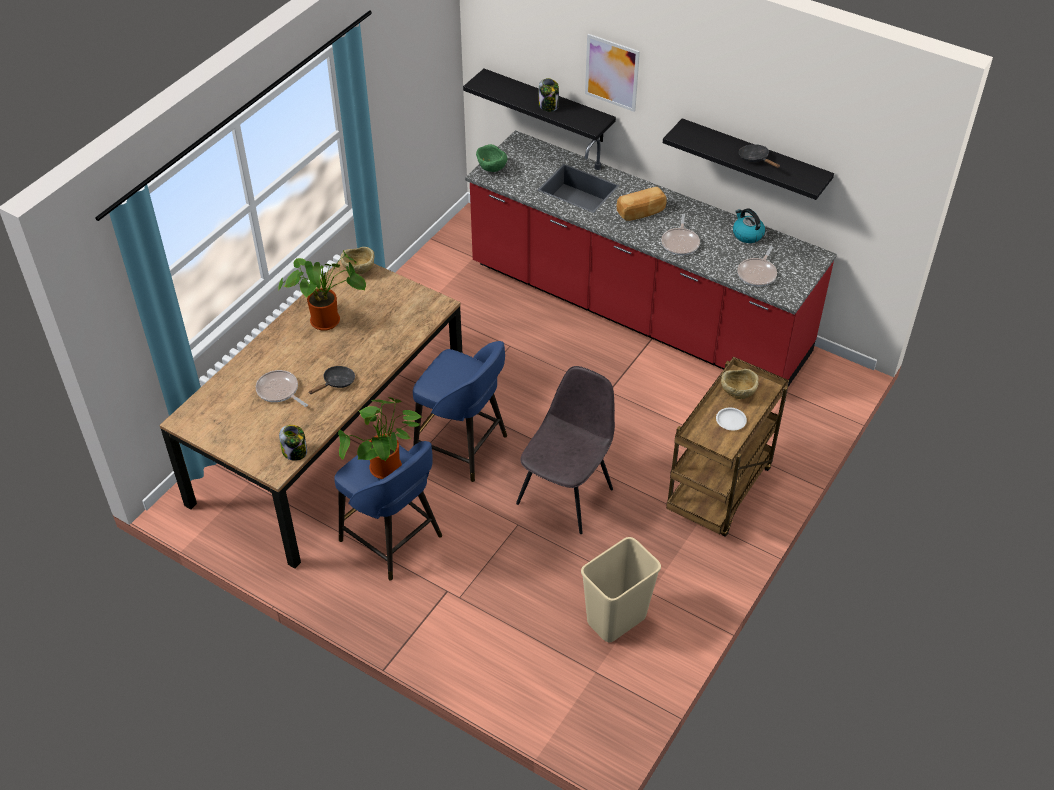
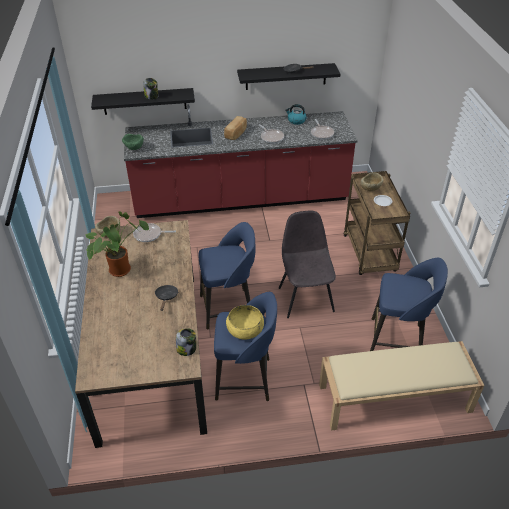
camera: 40 degrees left, 5 degrees down
(279, 391) = (135, 322): frying pan -> frying pan (149, 235)
(386, 471) = (245, 329): potted plant -> yellow bowl
(527, 679) = (393, 398): none -> beige bench
(612, 72) = (186, 58): picture -> none
(616, 620) = (397, 340): beige trash can -> blue stool

